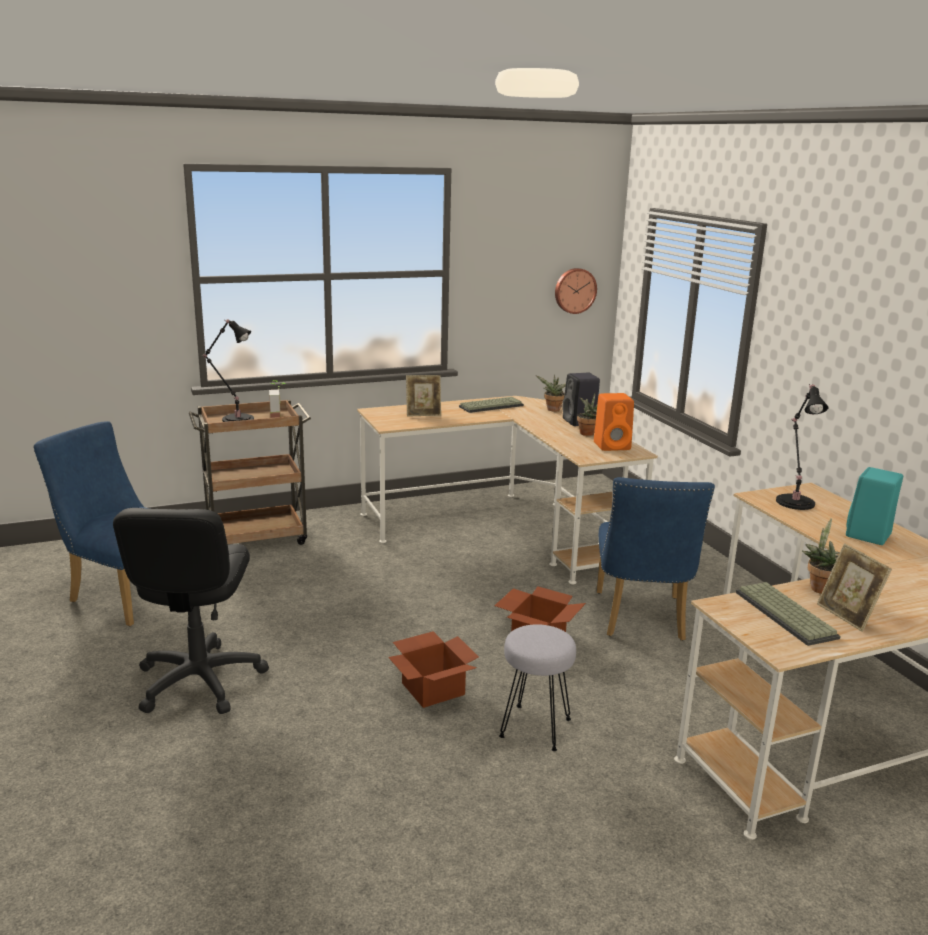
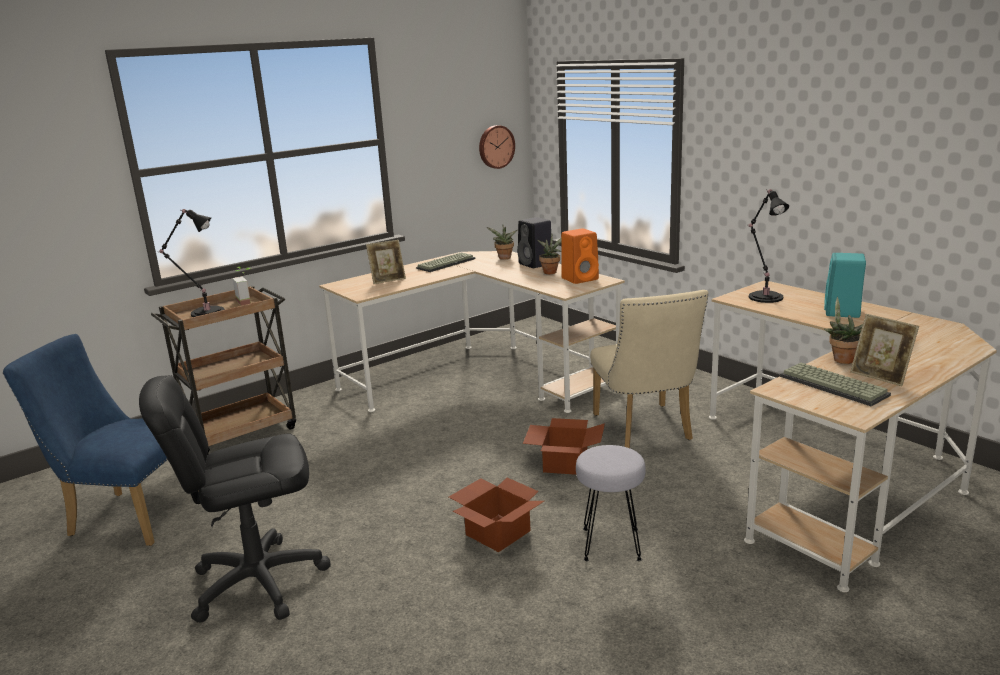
camera: 15 degrees left, 0 degrees up
(199, 681) = (258, 582): black office chair -> black office chair turned 90 degrees clockwise
(640, 620) = (645, 431): blue chair -> beige chair

